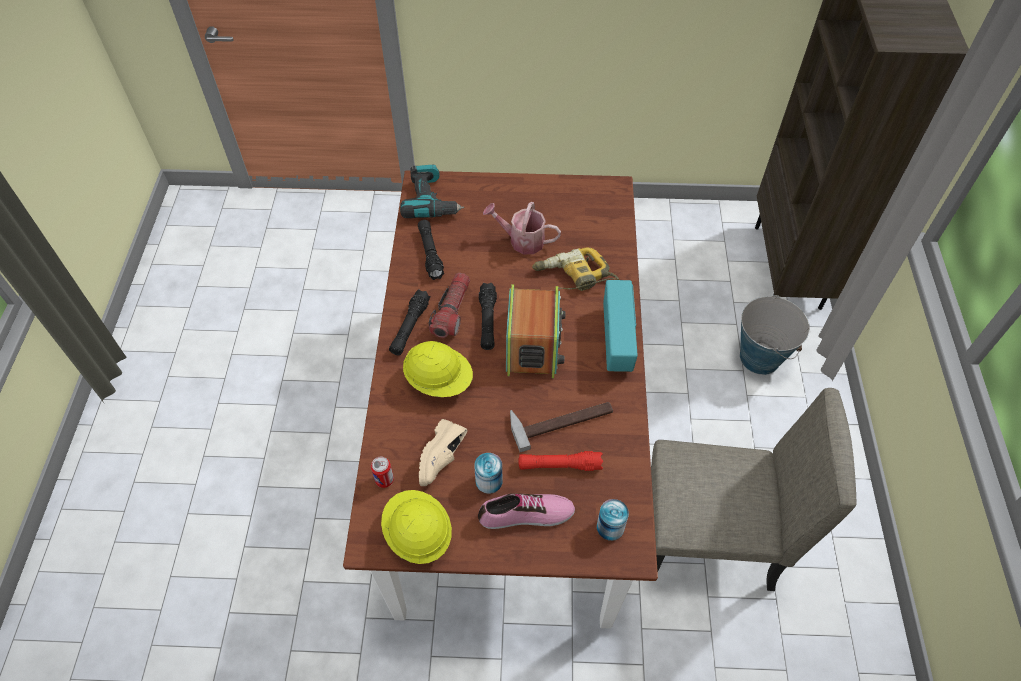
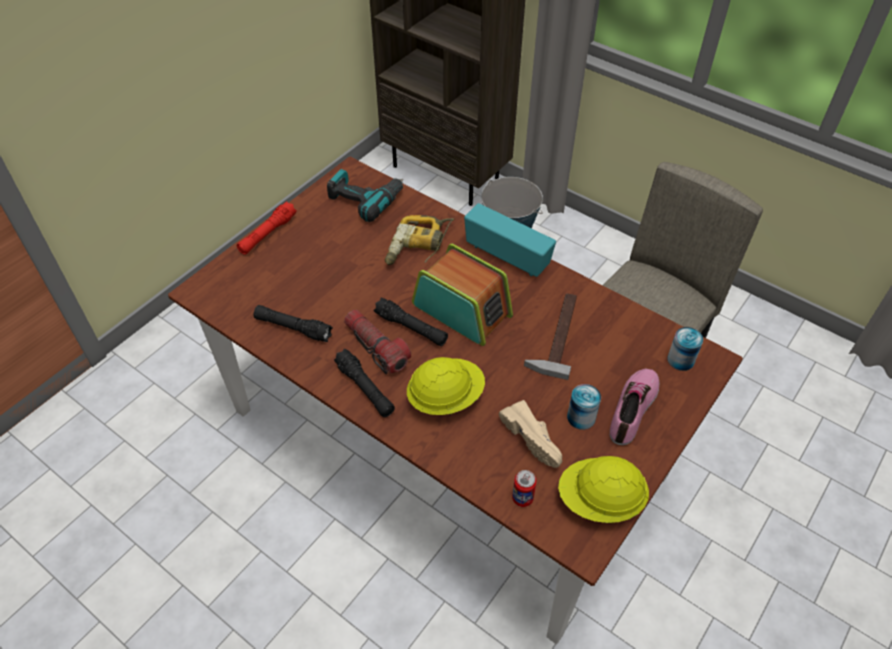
camera: 55 degrees left, 5 degrees down
(431, 200) = (229, 294): power drill -> power drill (365, 199)
(522, 240) = (345, 258): watering can -> none
(559, 465) = (600, 360): red flashlight -> red flashlight (267, 234)

